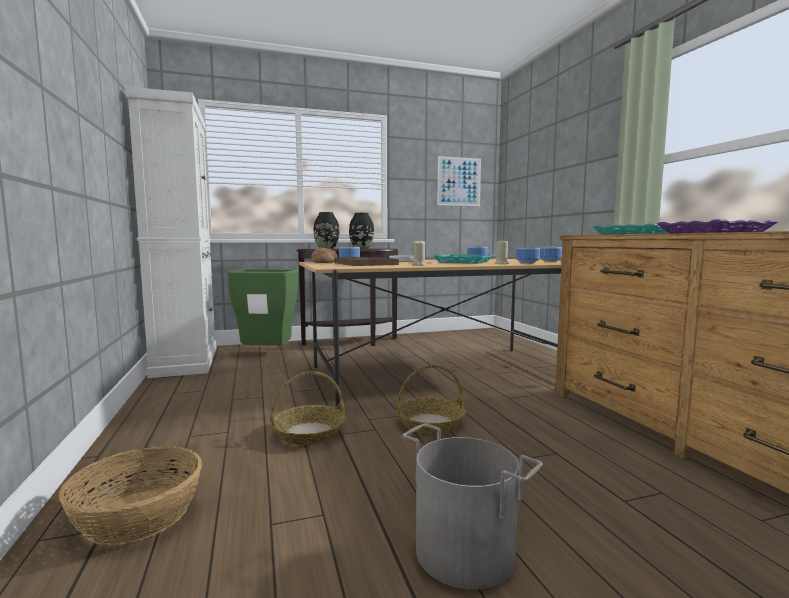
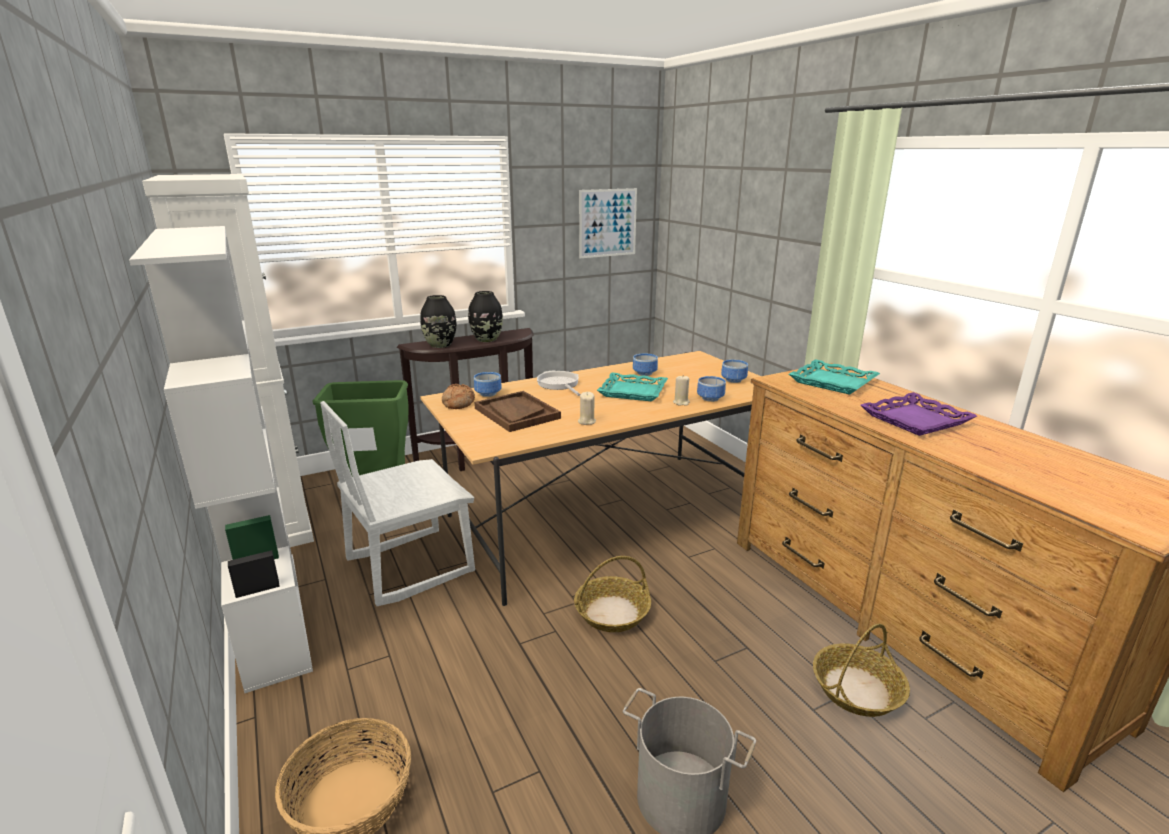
camera: 10 degrees left, 15 degrees up
(151, 404) = (270, 615): none -> white bookcase
(271, 388) = (409, 565): none -> white chair
(308, 433) = (483, 647): basket -> basket (857, 690)

